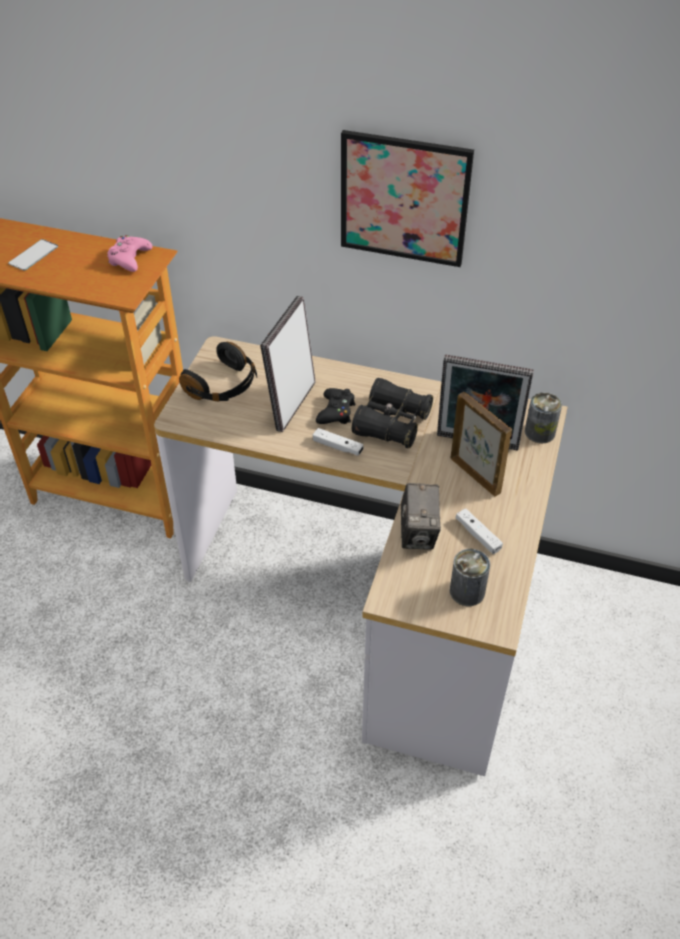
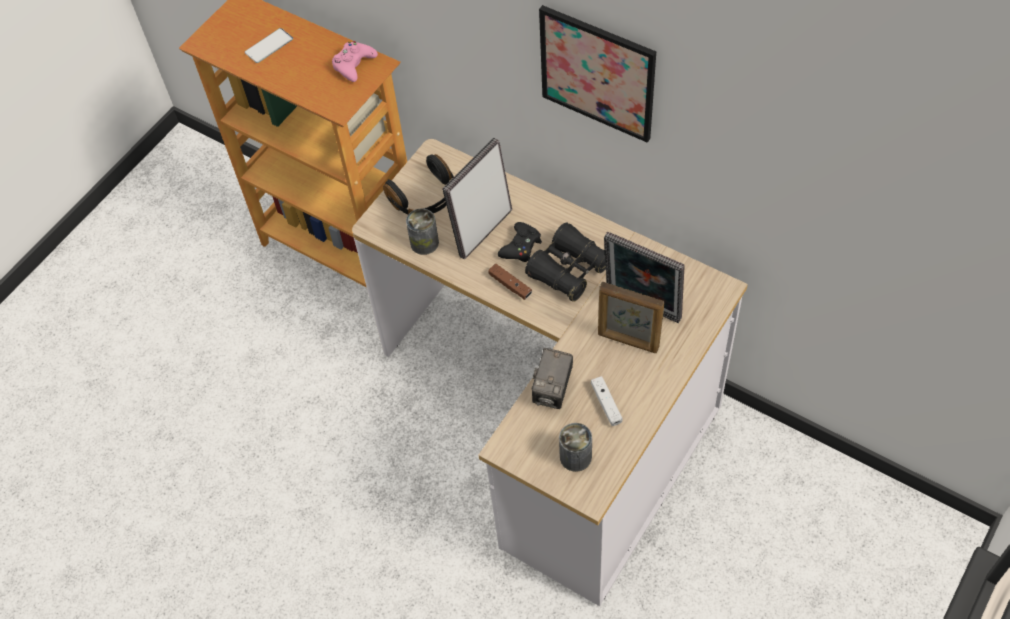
camera: 20 degrees right, 10 degrees up
(337, 447) = (510, 285): white game controller -> brown game controller
(475, 475) = (628, 341): picture frame -> picture frame turned 135 degrees clockwise
(540, 432) = (708, 307): can -> can (424, 243)

